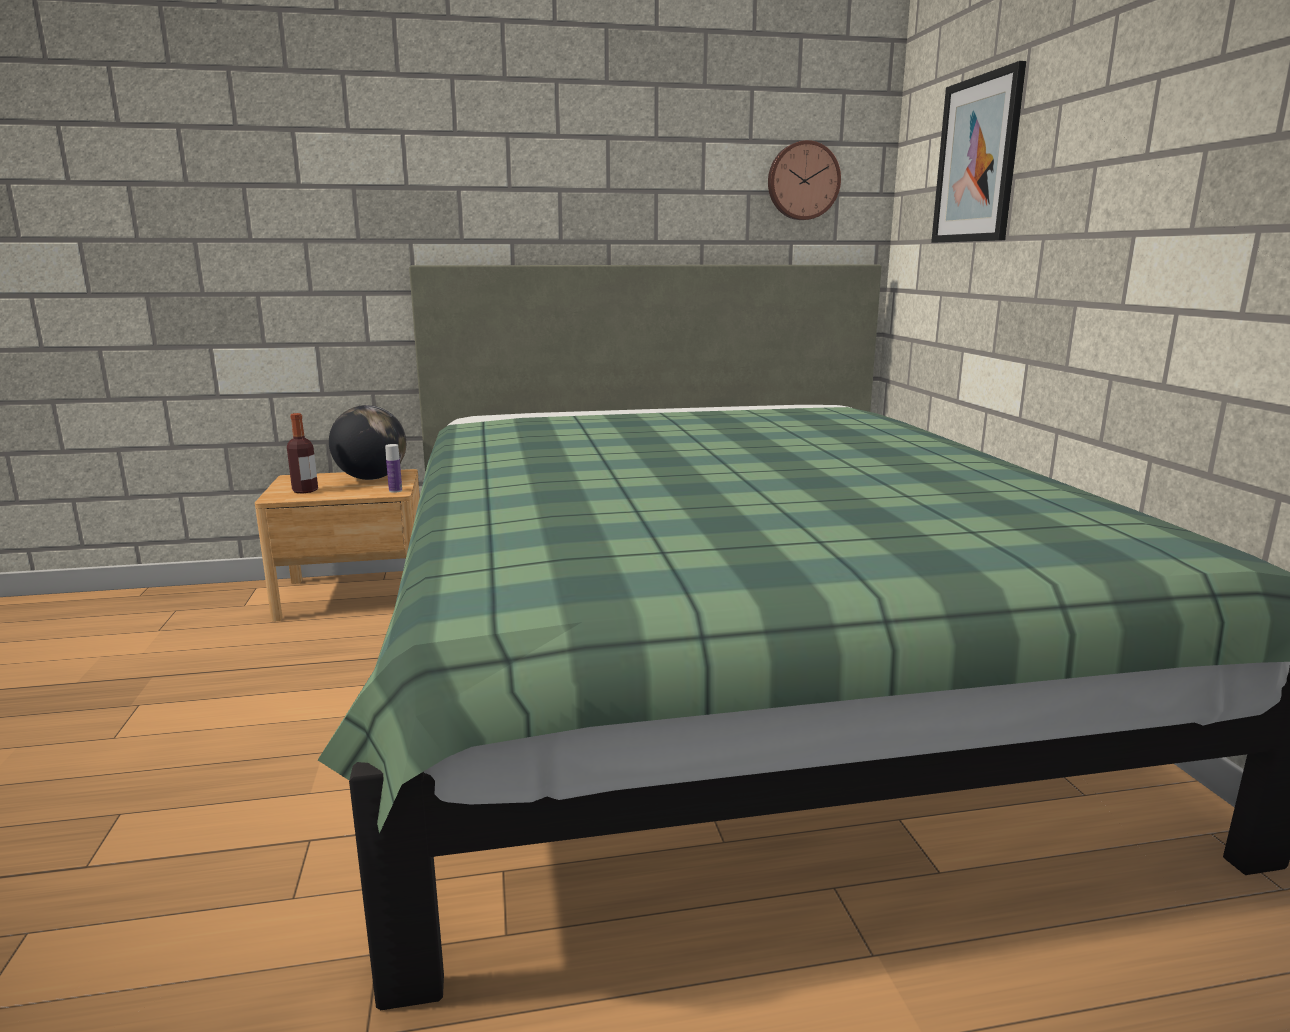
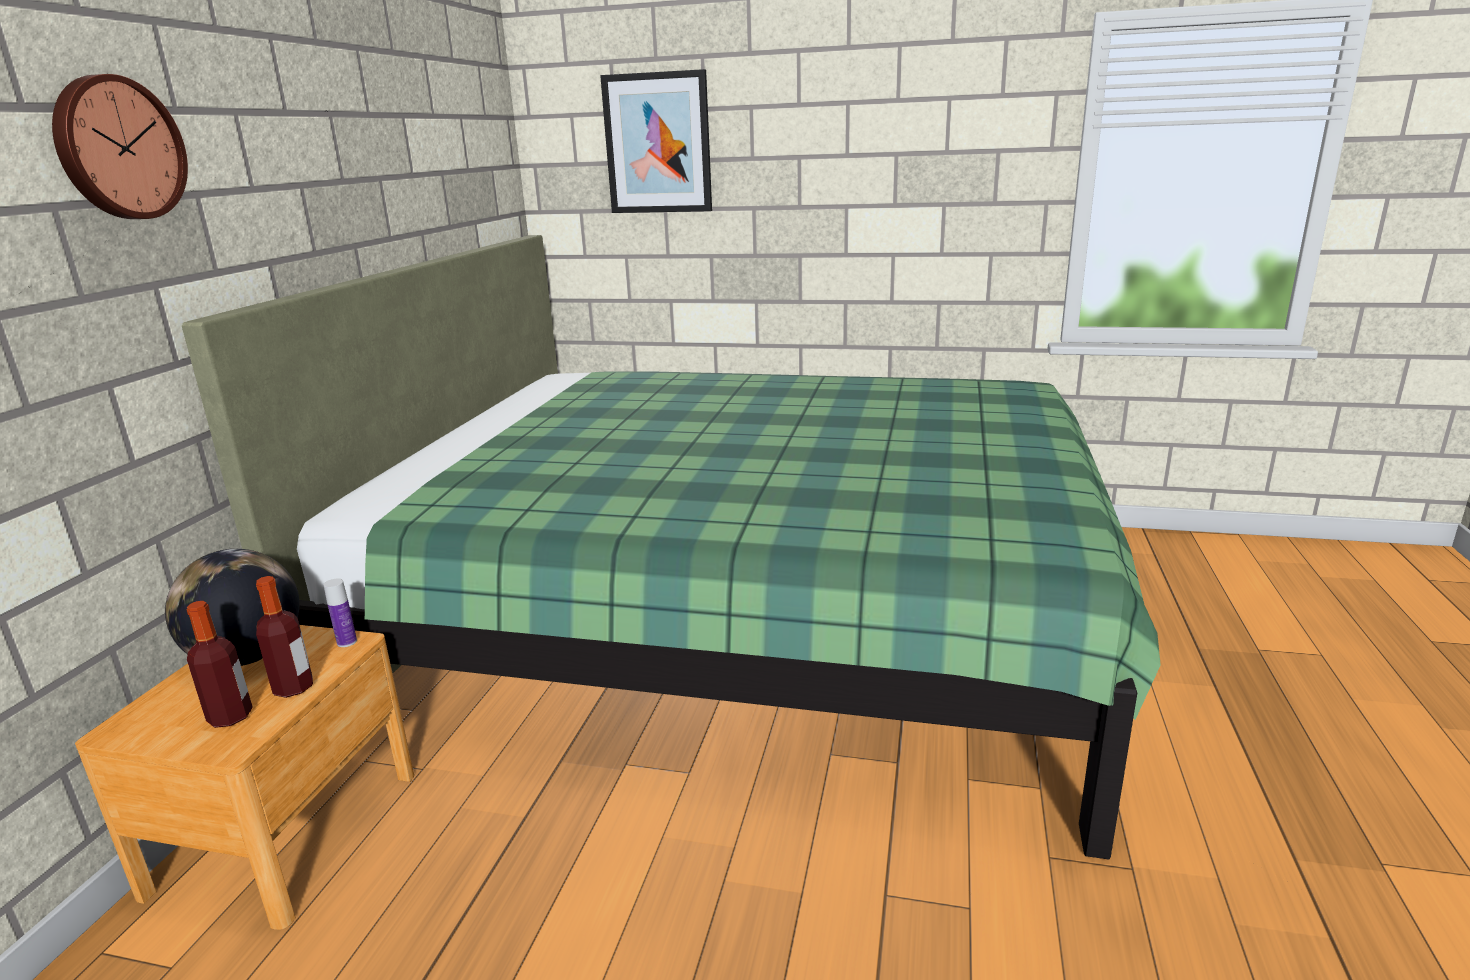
camera: 65 degrees left, 5 degrees up
(338, 493) = (293, 688): none -> bottle
(802, 181) = (474, 157): wall clock -> wall clock (117, 148)

